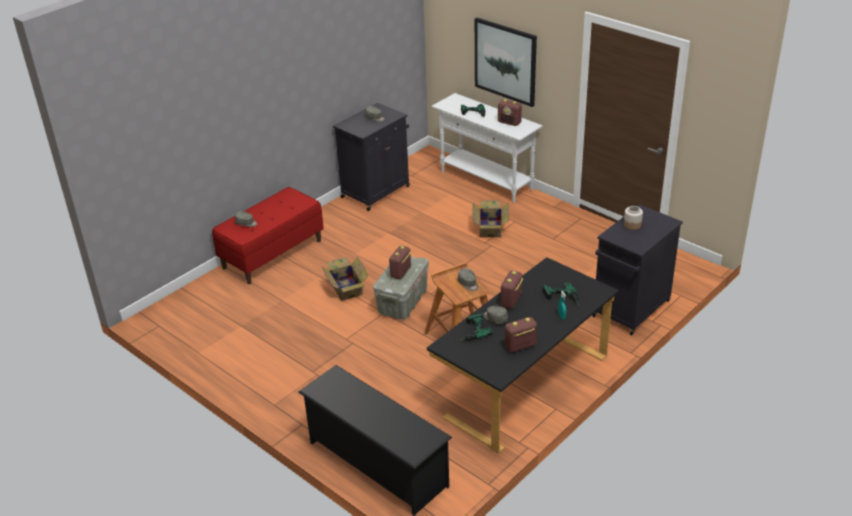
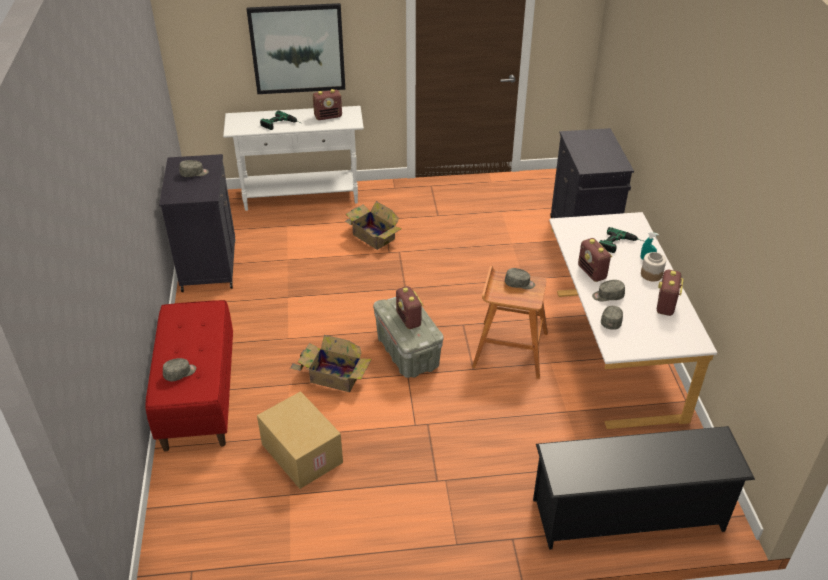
camera: 50 degrees left, 5 degrees up
(273, 312) = (300, 453): none -> cardboard box
(470, 331) = (611, 321): power drill -> grey cap
(523, 383) = (611, 351): black desk -> white desk
(632, 224) = (585, 150): jar -> jar (651, 274)

